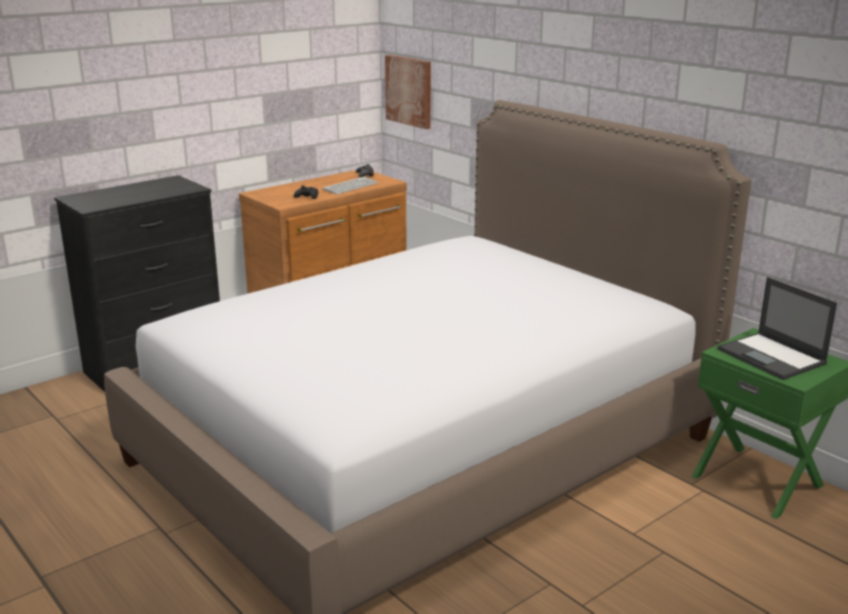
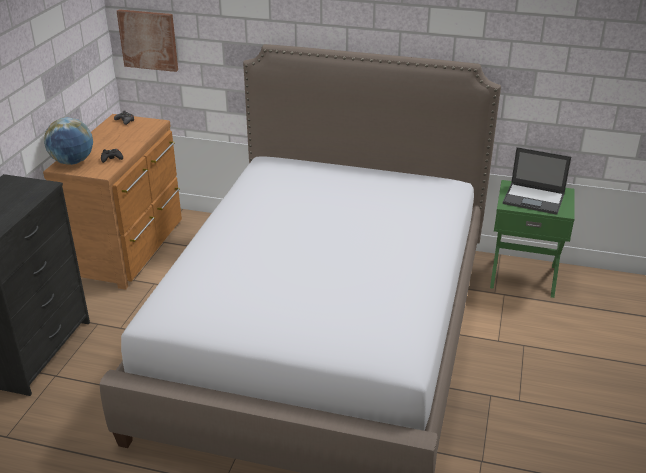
camera: 35 degrees left, 10 degrees up
(272, 192) = (73, 162): none -> globe
(350, 187) = (131, 137): keyboard -> none

